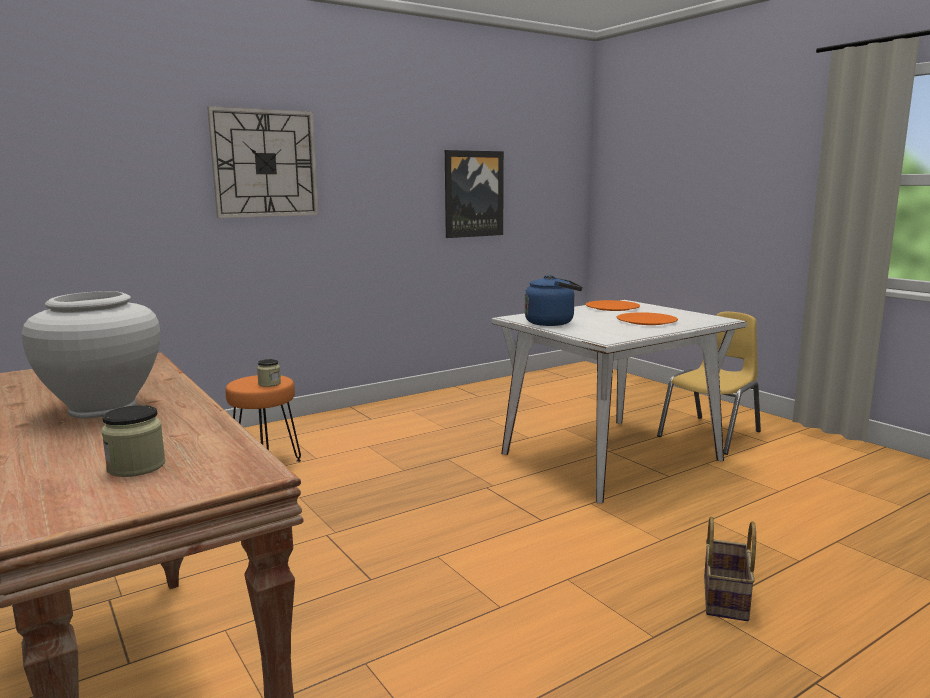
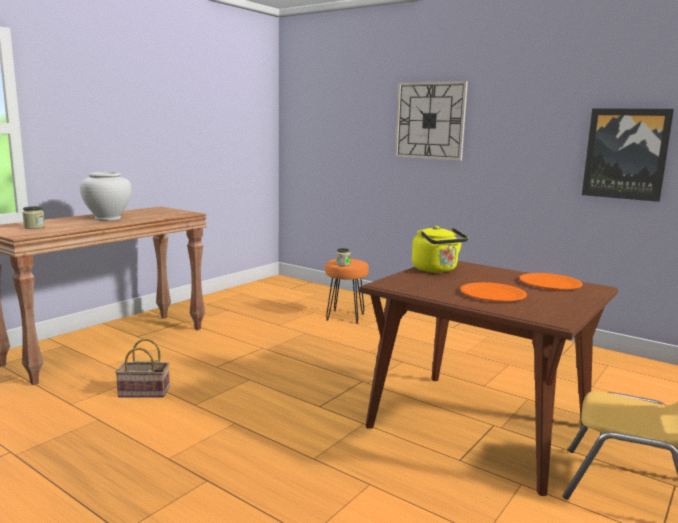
camera: 70 degrees right, 0 degrees up
(552, 323) = (436, 270): blue kettle -> yellow kettle
(610, 457) = (477, 426): white dining table -> brown dining table
(727, 599) = (224, 490): basket -> basket (142, 392)

